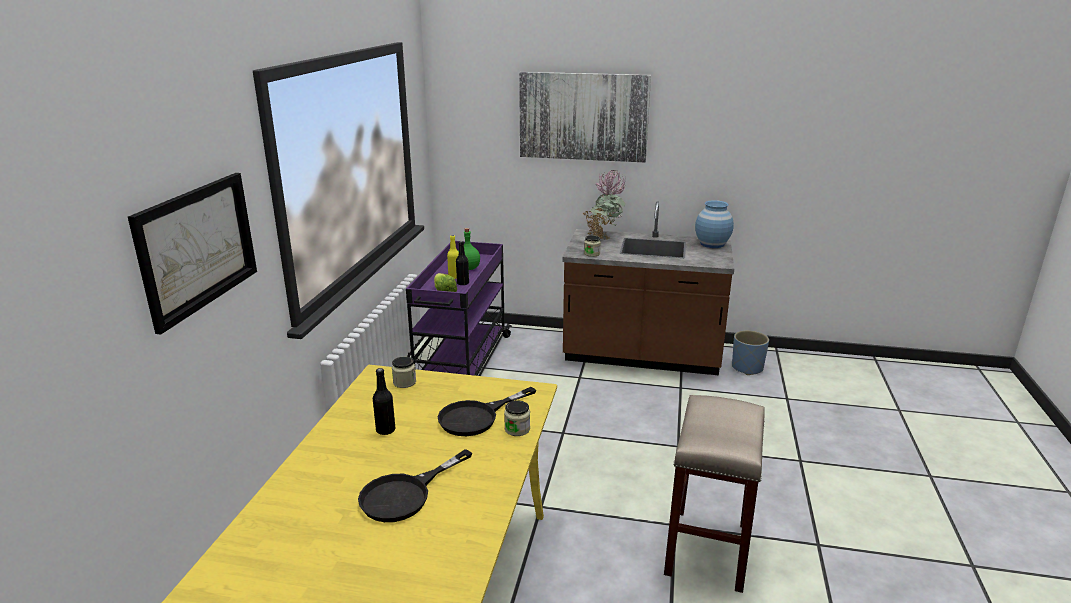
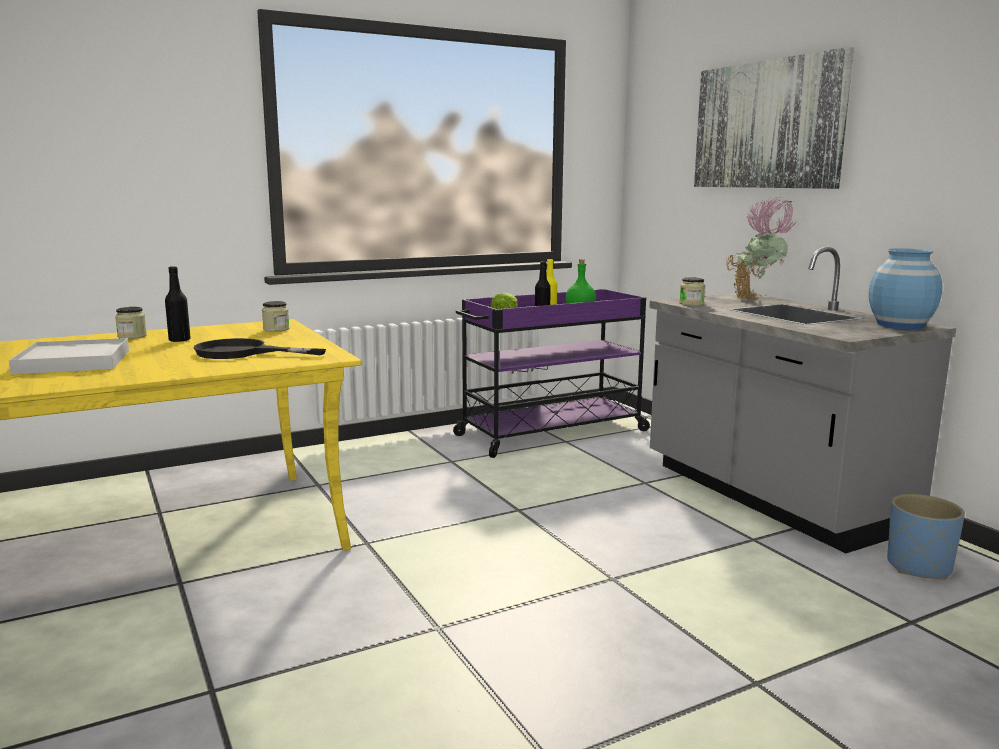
camera: 50 degrees right, 10 degrees down
(197, 247) = (133, 141): picture -> none
(405, 494) = (73, 362): black frying pan -> white tray
(517, 429) = (237, 365): jar -> jar (132, 336)
(642, 356) = (771, 496): brown counter -> grey counter
(706, 547) = (417, 665): beige stool -> none

